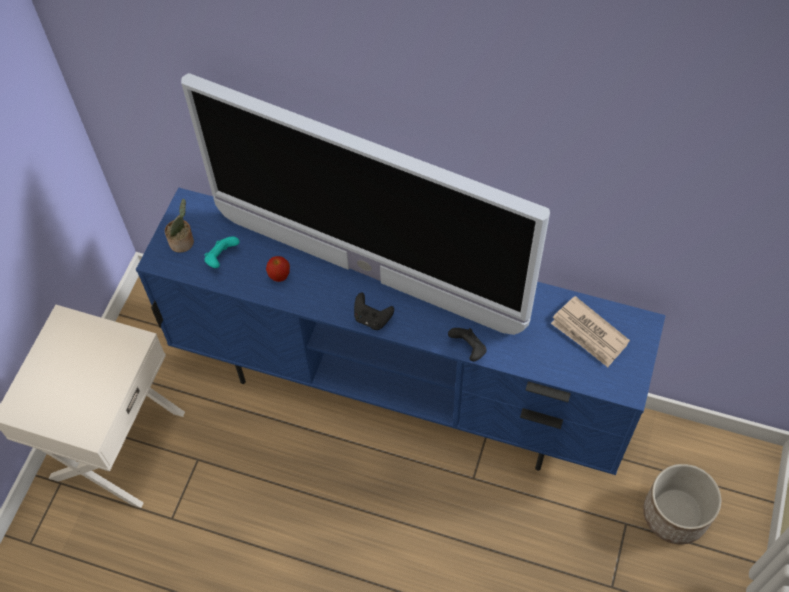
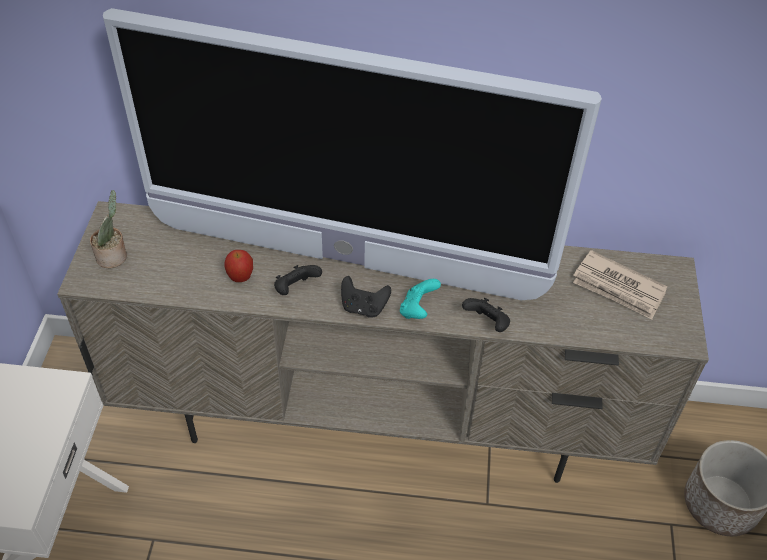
camera: 15 degrees left, 10 degrees down
(222, 258) = (165, 268): turquoise game controller -> turquoise game controller (417, 309)
(321, 293) = (296, 289): none -> black game controller
(401, 390) = (381, 421): blue tv stand -> beige tv stand

